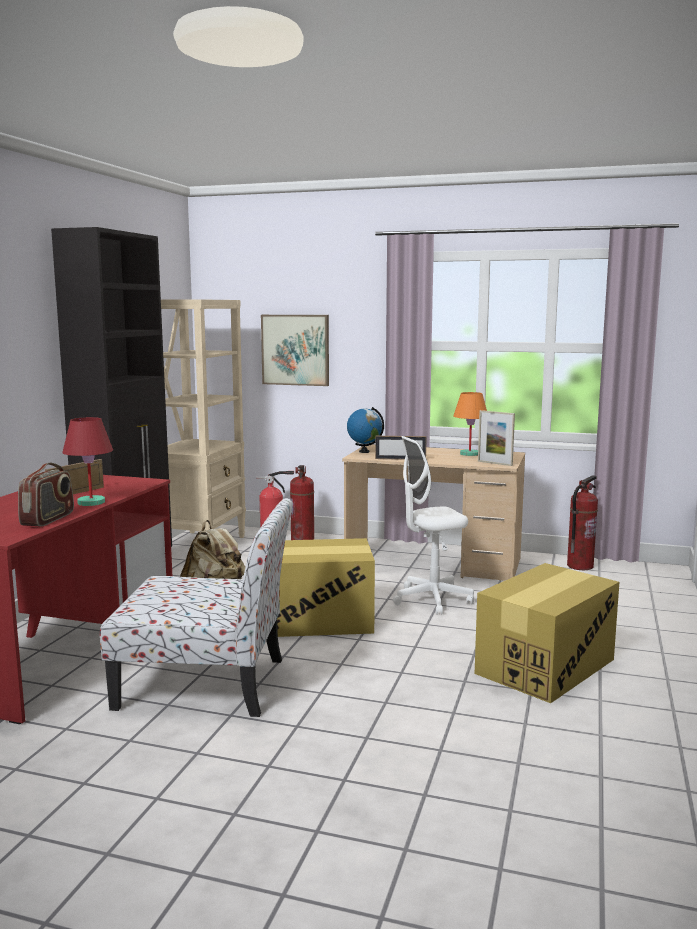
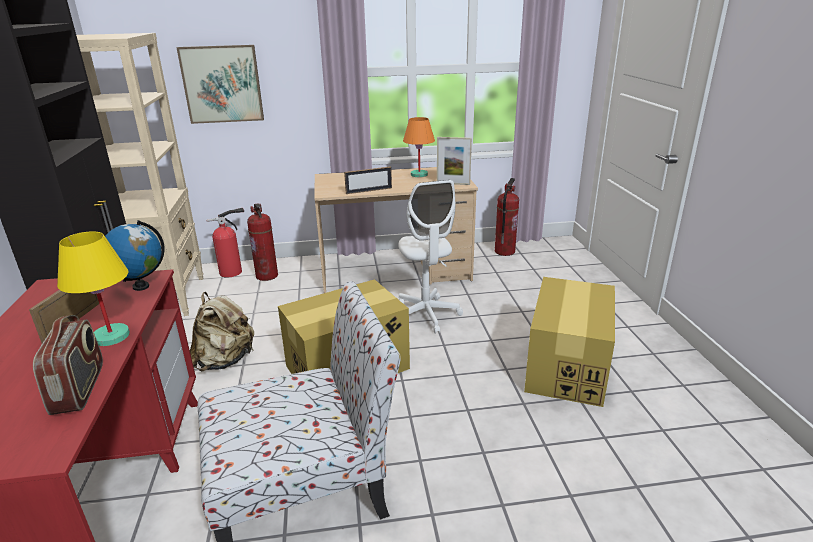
camera: 25 degrees left, 15 degrees up
(91, 502) = (112, 336): red table lamp -> yellow table lamp
(364, 452) = (325, 185): globe -> globe (141, 286)
(432, 599) = (426, 315): white office chair -> white office chair turned 60 degrees counterclockwise

